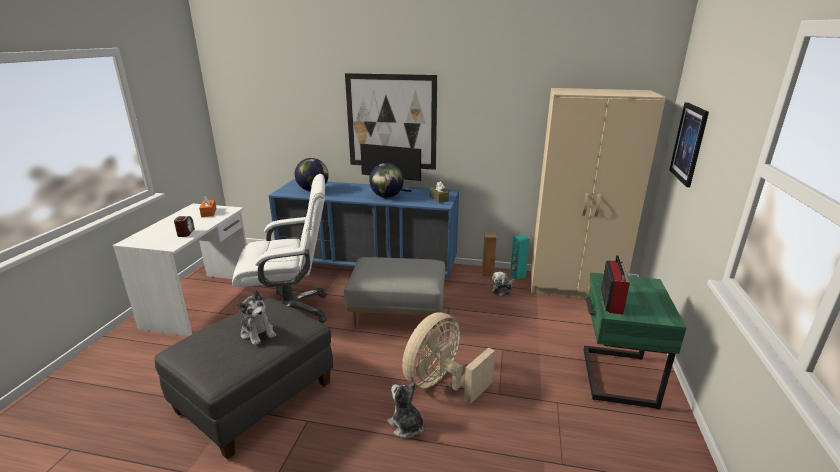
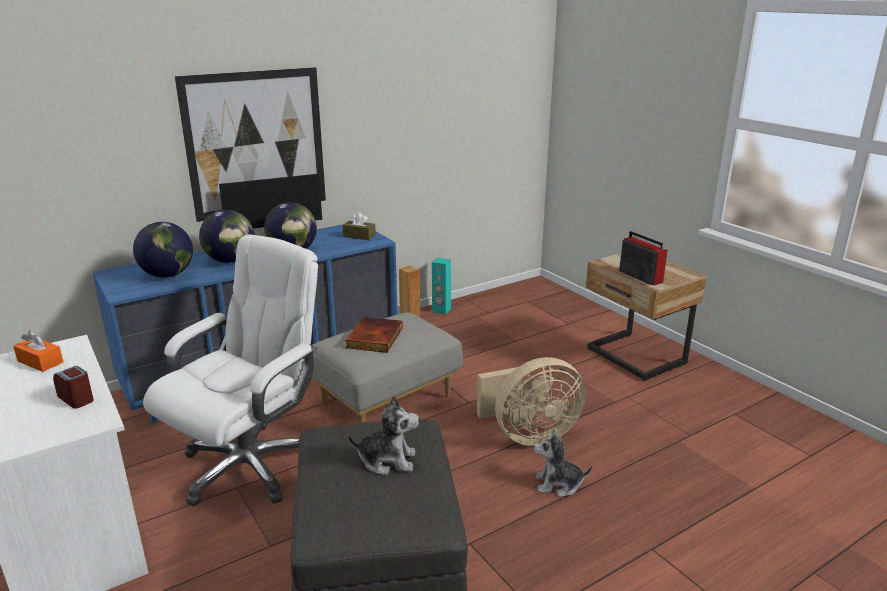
camera: 45 degrees left, 0 degrees up
(350, 192) = (230, 261): none -> globe
(390, 266) = (373, 337): none -> book
(441, 383) = (529, 435): beige fan -> beige fan turned 105 degrees counterclockwise
(502, 290) = (449, 329): plush toy -> none
(574, 287) = (504, 300): beige wardrobe -> none
(615, 378) = (634, 357): green nightstand -> beige nightstand
(689, 143) = (601, 115): picture -> none

